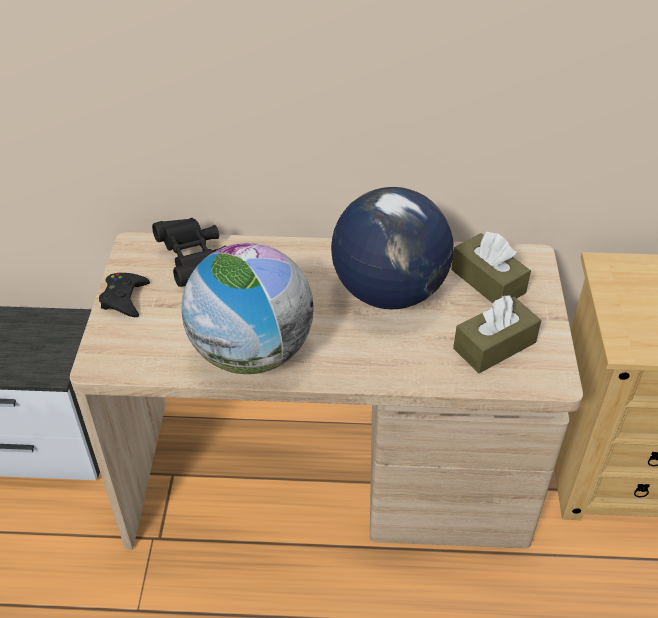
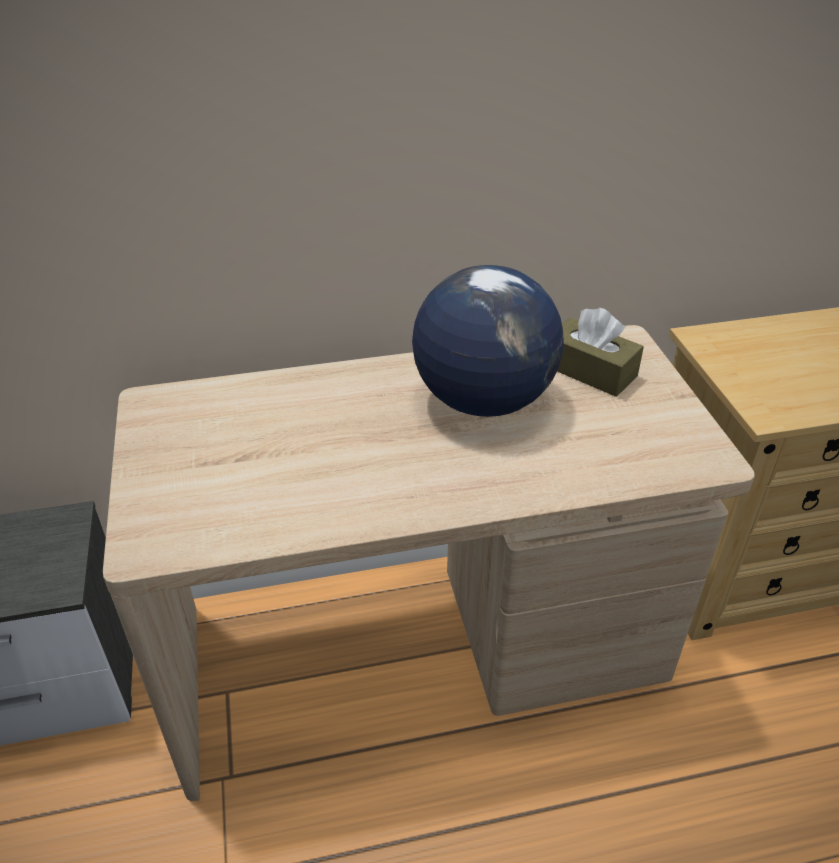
camera: 15 degrees left, 5 degrees down
(124, 298) = (153, 464): black game controller -> none
(194, 261) = (231, 406): black binoculars -> none
(251, 352) = (343, 498): globe -> none
(494, 345) = (630, 436): brown tissue box -> none

